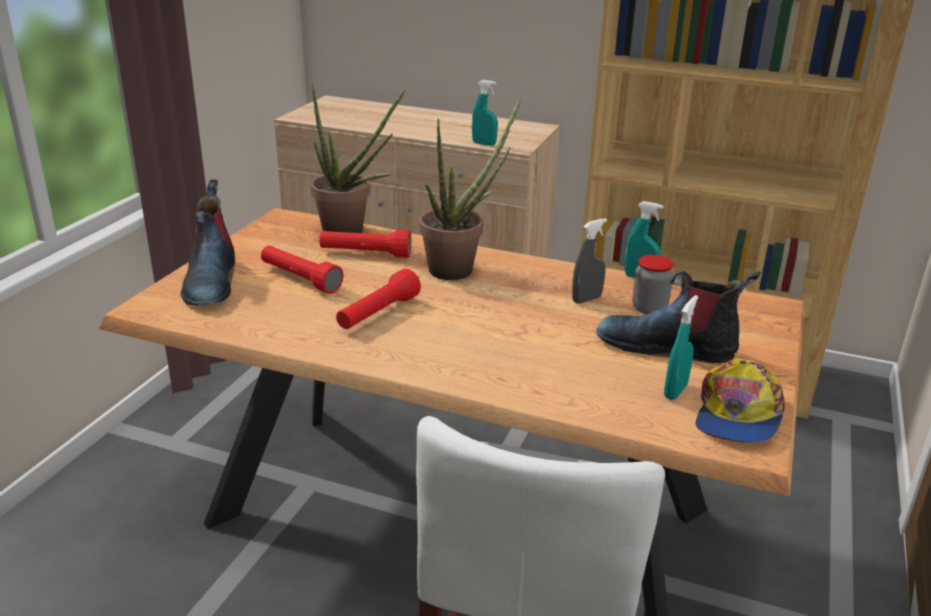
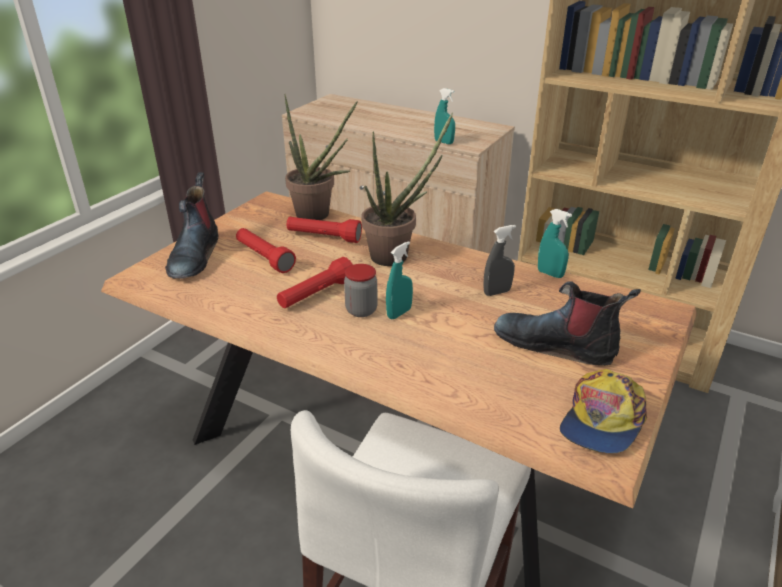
camera: 10 degrees right, 5 degrees up
(649, 308) = (550, 305): jar -> jar (361, 310)
(675, 391) = (550, 391): turquoise spray bottle -> turquoise spray bottle (399, 313)

